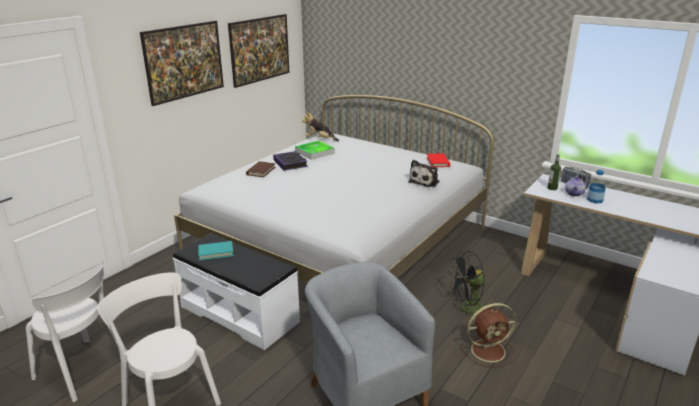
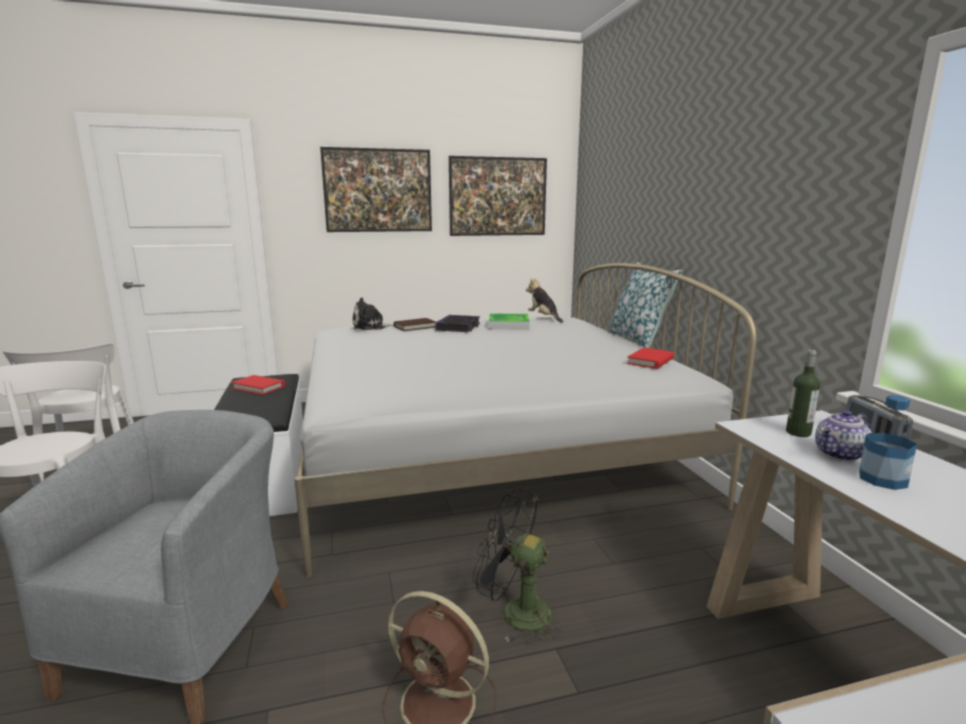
camera: 40 degrees right, 10 degrees down
(216, 252) = (259, 387): turquoise book -> red book
(401, 145) = (639, 339): none -> pillow
(425, 181) = (579, 374): plush toy -> plush toy (371, 327)

